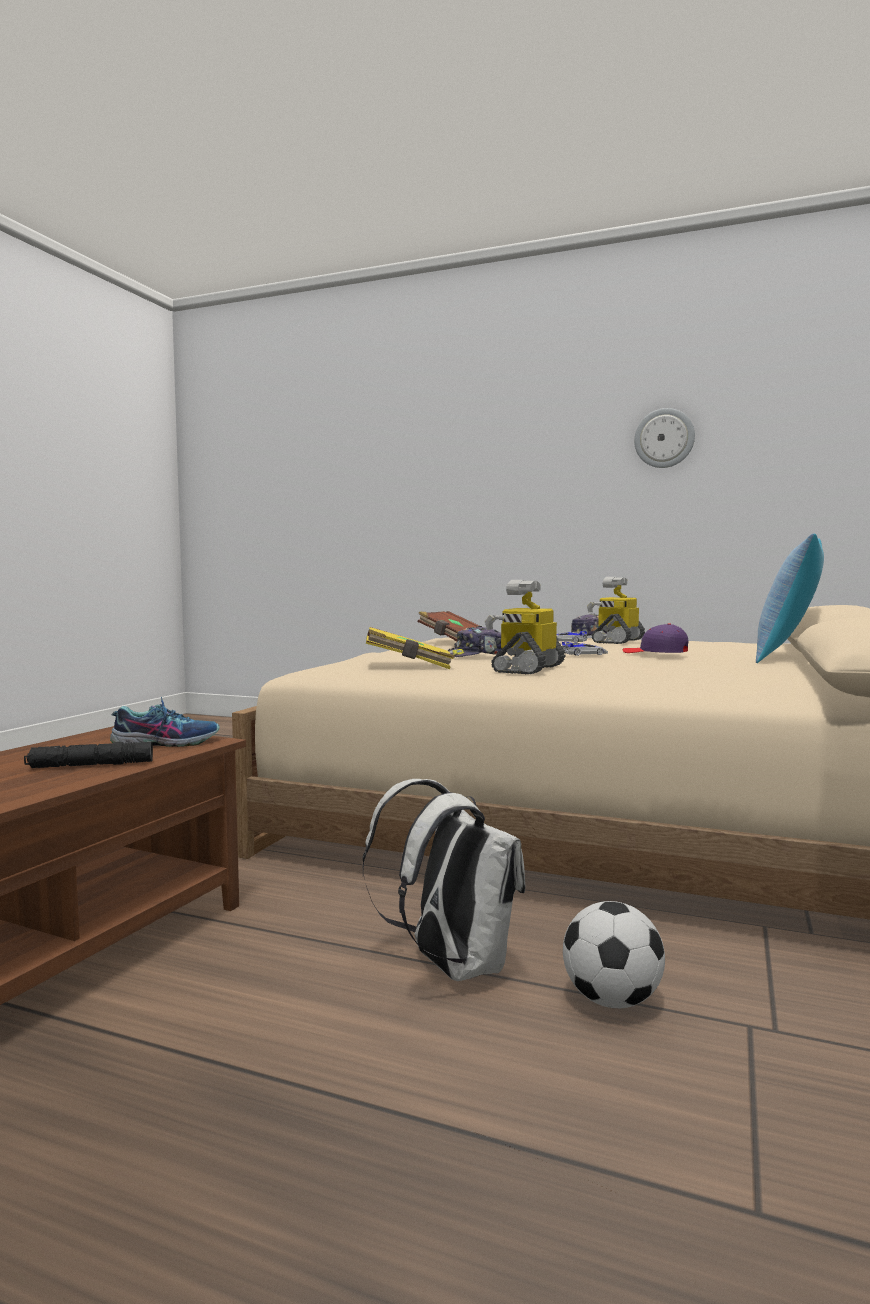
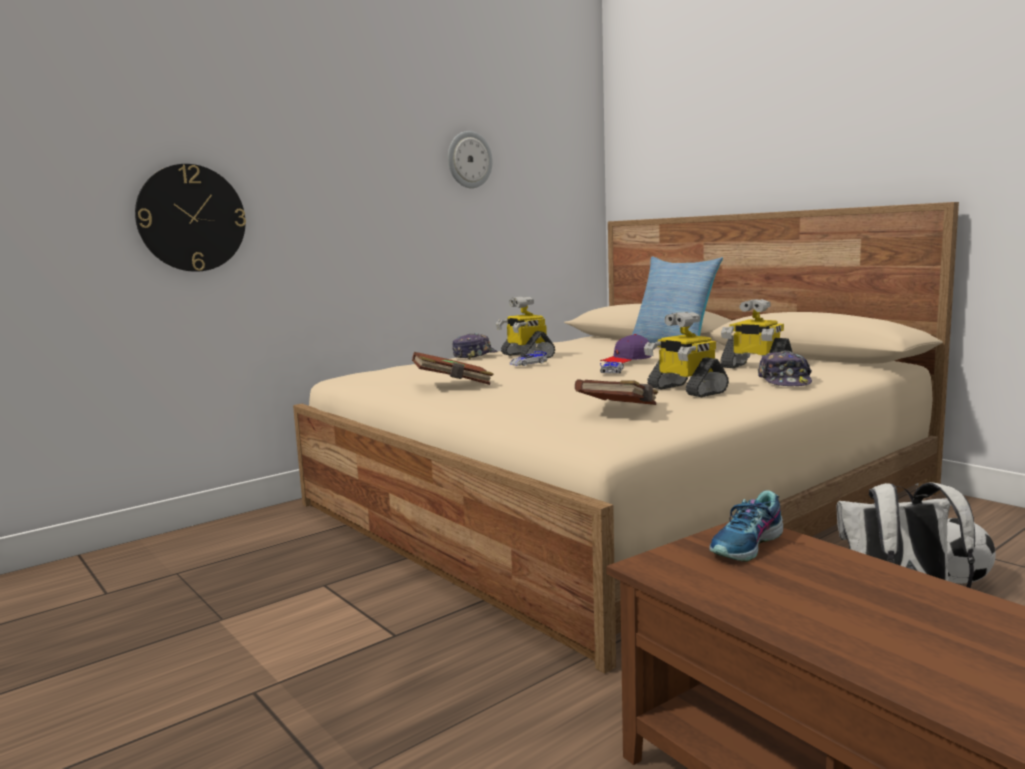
camera: 60 degrees left, 5 degrees up
(91, 765) = (856, 580): black flashlight -> none
(166, 743) = (748, 545): shoe -> shoe turned 150 degrees counterclockwise
(398, 504) = (191, 218): none -> wall clock
(409, 666) = (620, 411): yellow book -> brown book
(475, 656) = (570, 391): cap -> cap (784, 381)
(713, 675) = (755, 368): none -> toy robot

